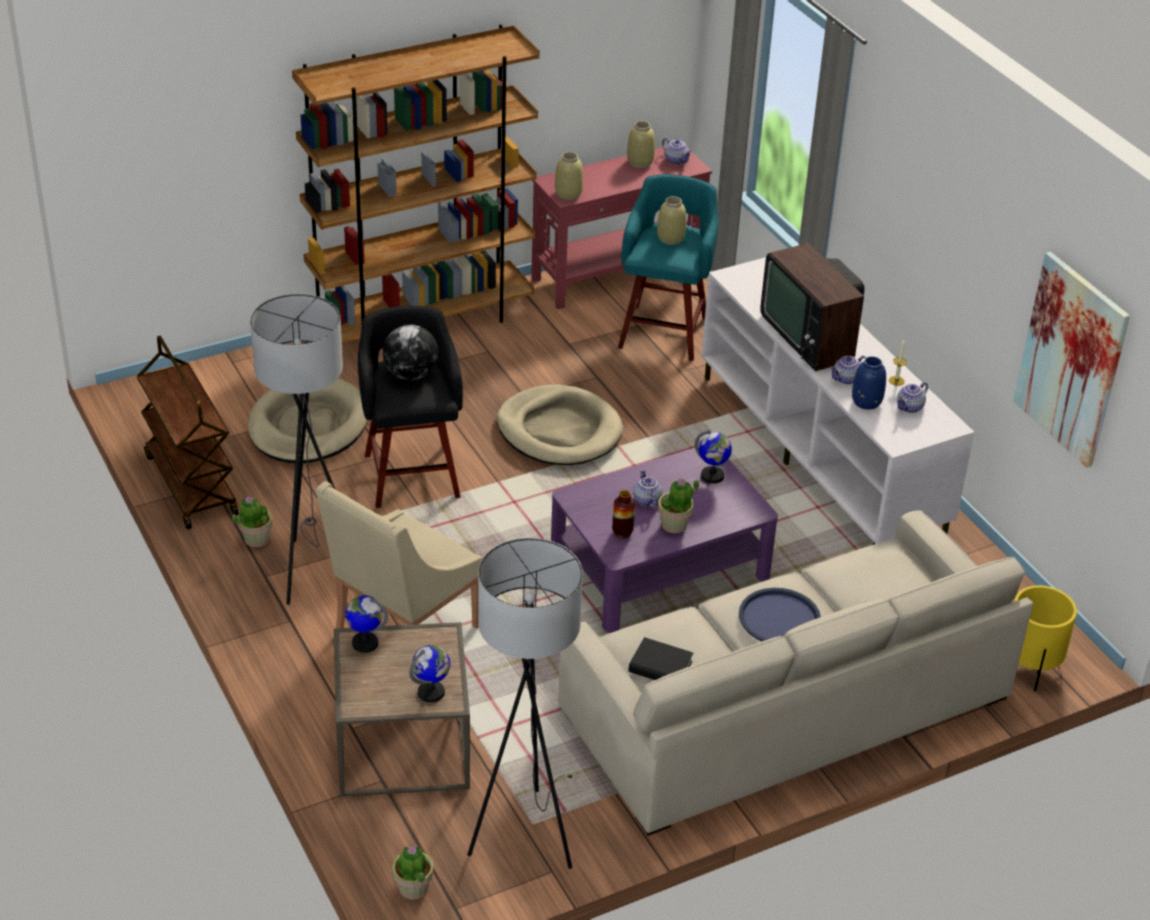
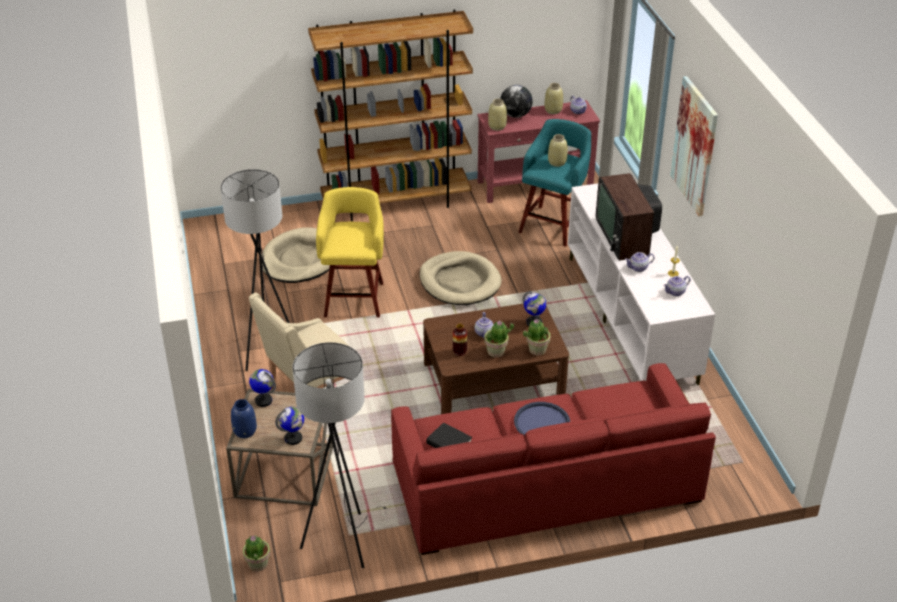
camera: 15 degrees right, 0 degrees up
(190, 484) = (214, 287): brown cart -> none
(256, 539) = (241, 327): potted plant -> potted plant (537, 349)
(410, 374) = (352, 232): globe -> globe (515, 115)
(411, 473) = (354, 298): black stool -> yellow stool
(659, 568) = (493, 380): purple coffee table -> brown coffee table
(784, 704) = (544, 482): beige sofa -> red sofa
(866, 402) = (646, 285): blue vase -> blue vase (245, 431)
(1030, 666) = (727, 482): yellow planter -> none
(1071, 359) = (773, 270): picture -> picture (695, 146)

